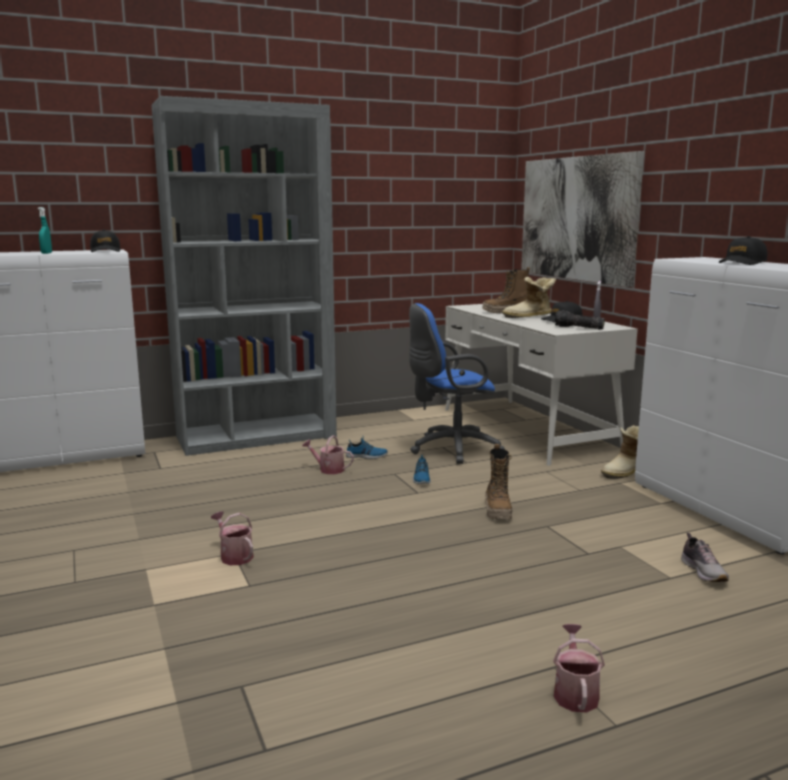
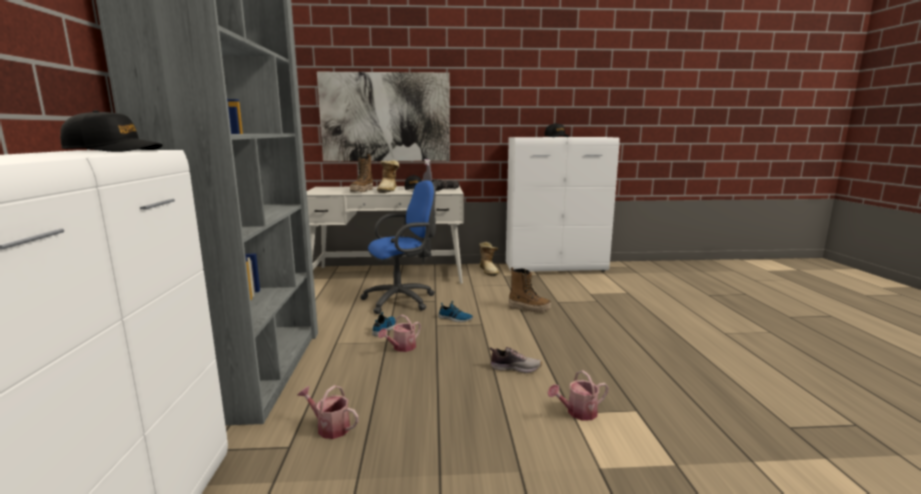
camera: 70 degrees left, 0 degrees up
(46, 253) = (68, 156): turquoise spray bottle -> none
(450, 449) = (403, 300): blue office chair -> blue office chair turned 120 degrees counterclockwise
(575, 692) = (747, 334): watering can -> watering can (330, 427)
(704, 572) = (622, 286): shoe -> shoe (515, 368)

